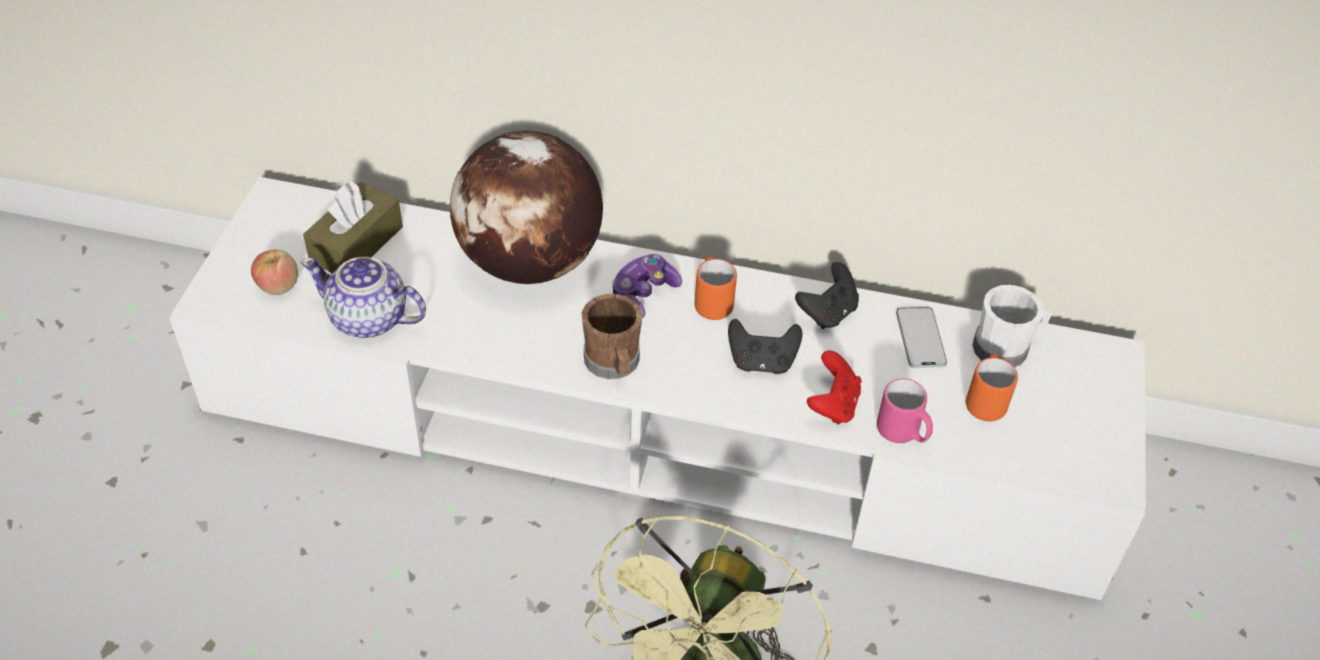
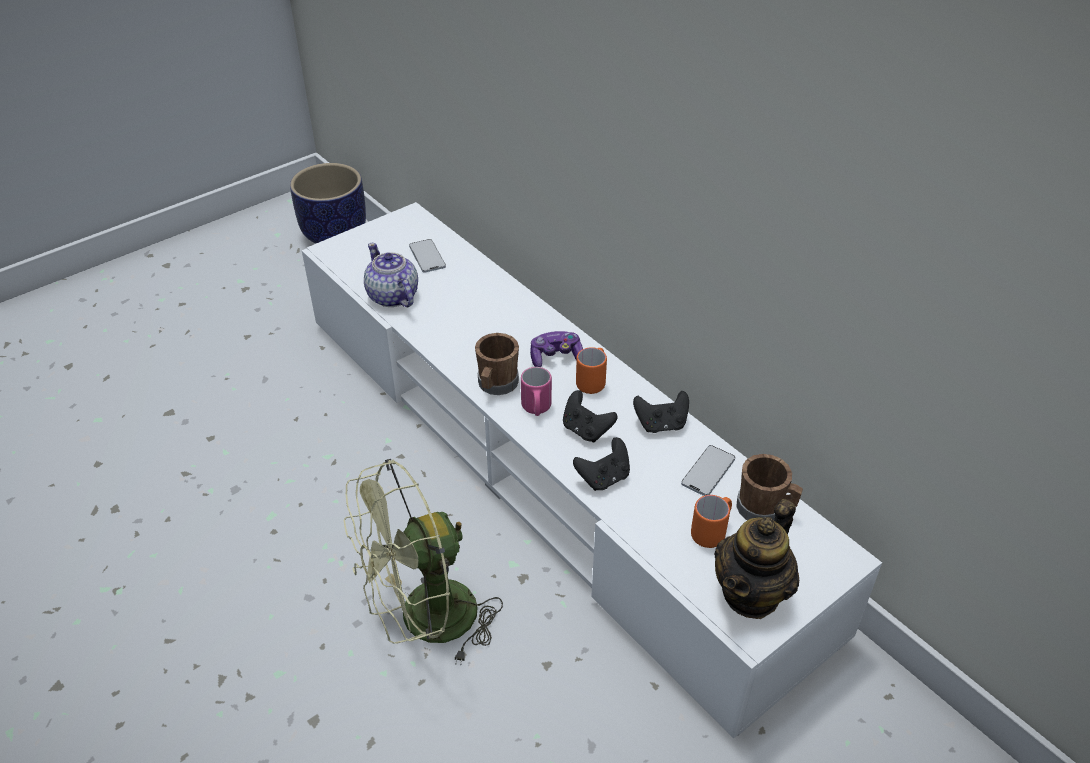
camera: 40 degrees right, 5 degrees down
(92, 274) = (335, 233): none -> planter
(278, 286) = (366, 259): apple -> none
(356, 244) = (427, 257): brown tissue box -> phone
(530, 263) = (509, 309): globe -> none
(833, 405) = (604, 478): red game controller -> black game controller
(903, 434) = (631, 519): pink mug -> pink mug (536, 409)
(1006, 347) = (765, 509): white mug -> brown mug
(1077, 441) = (751, 594): none -> teapot

